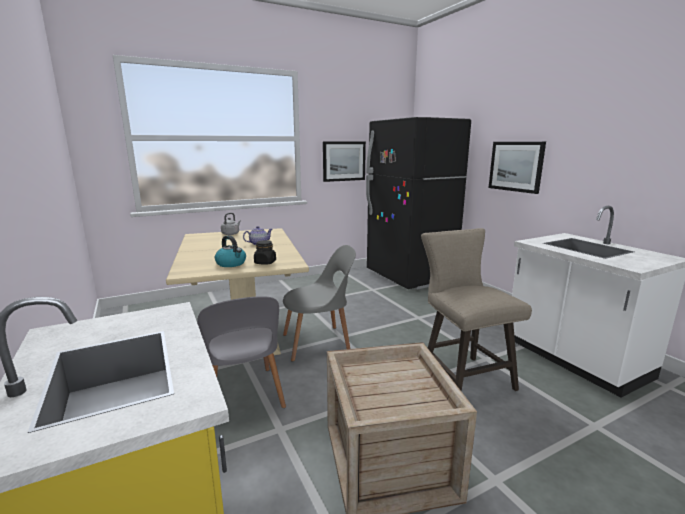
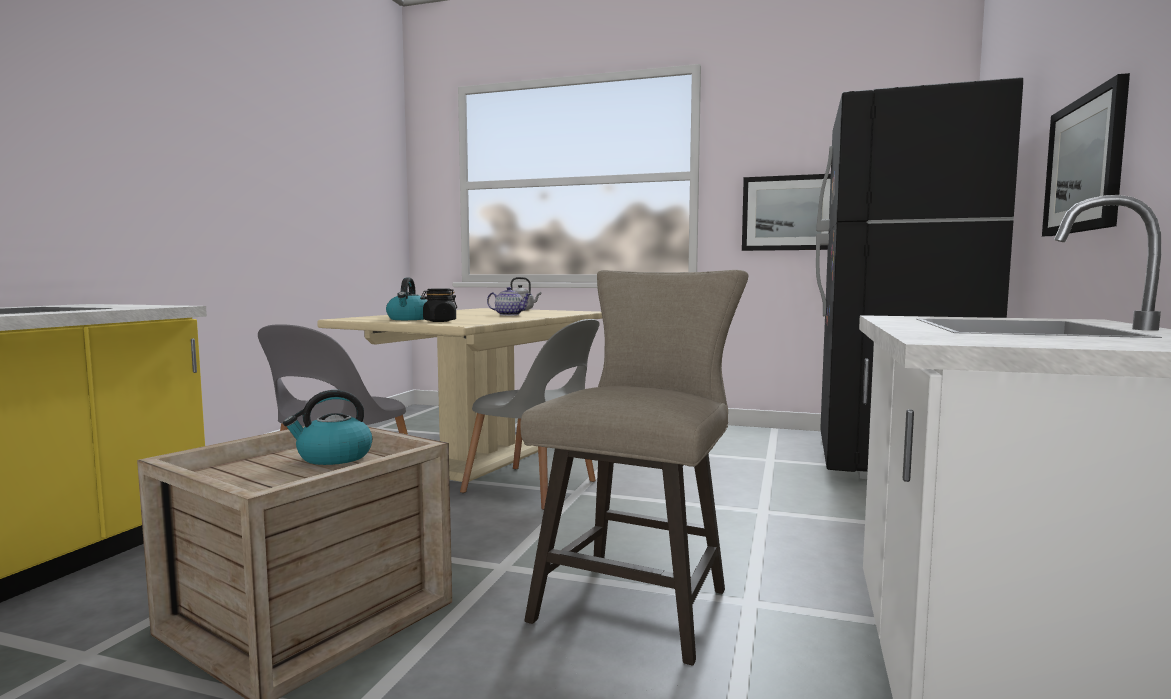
camera: 45 degrees right, 10 degrees down
(386, 373) = (333, 457): none -> kettle

